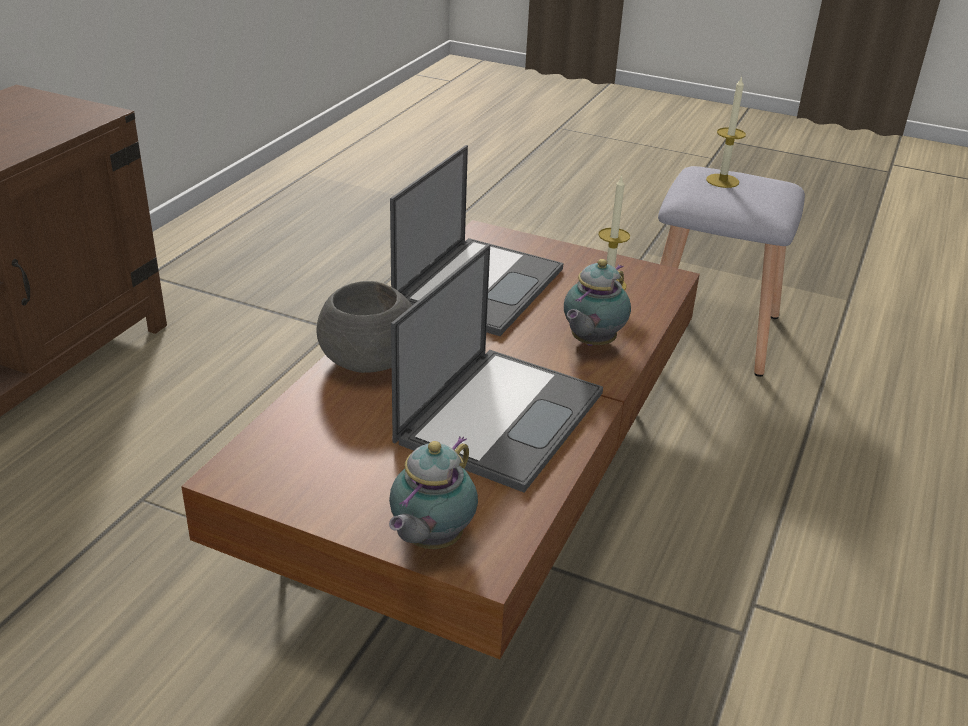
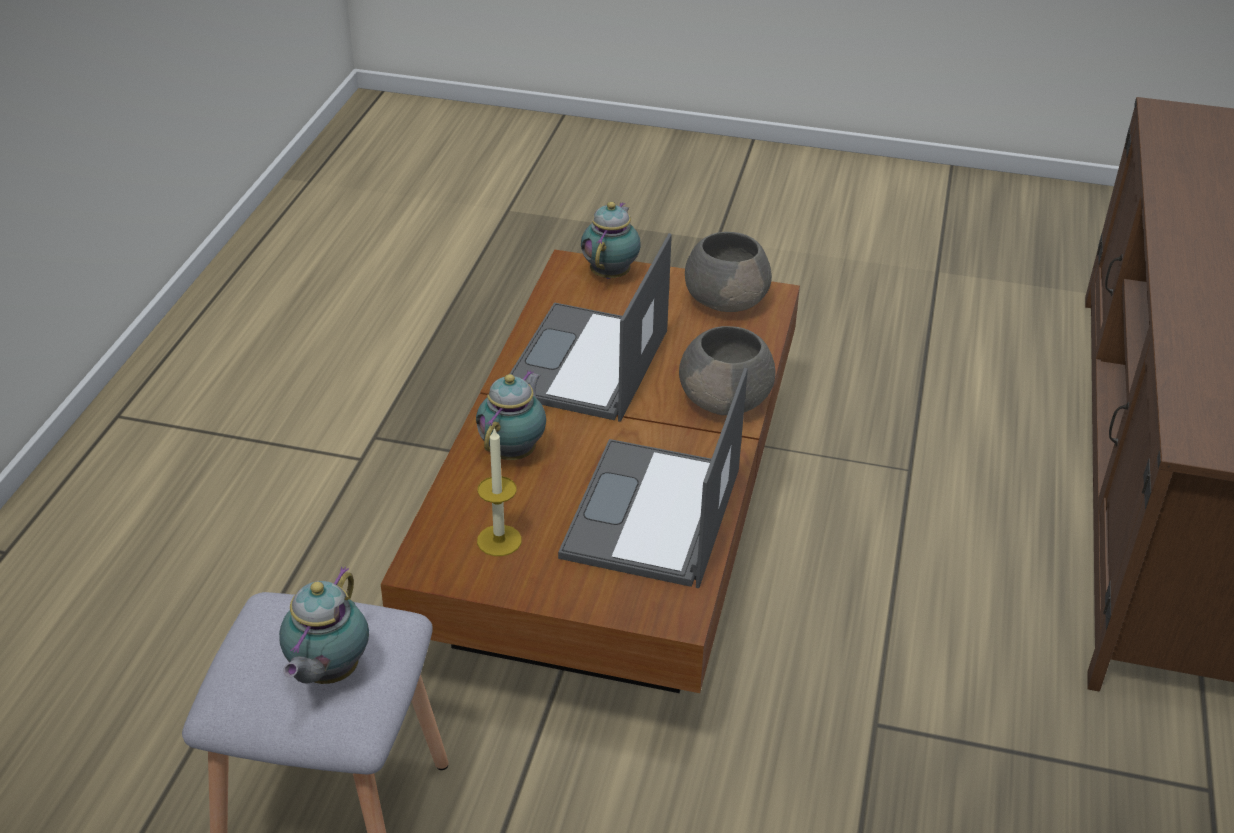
camera: 170 degrees right, 5 degrees up
(294, 475) = (726, 300): none -> grey bowl
(722, 181) = (327, 674): candle -> teapot

